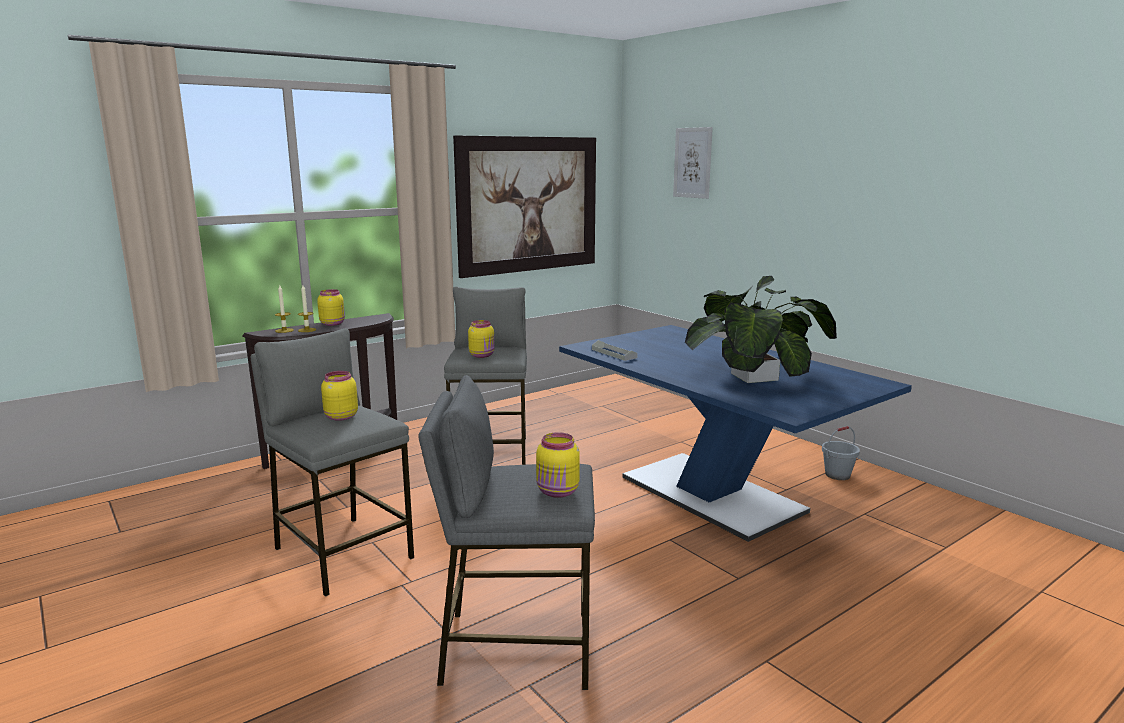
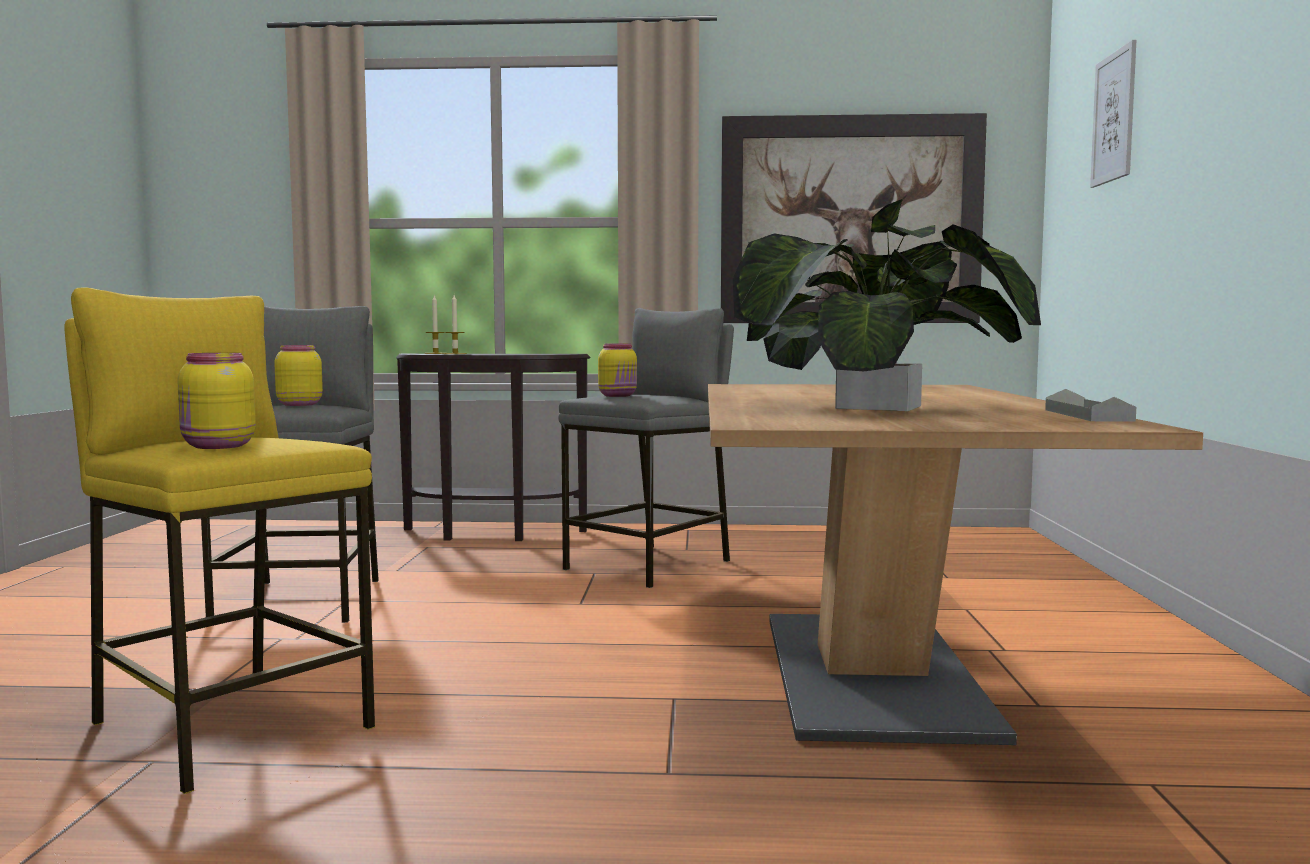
camera: 40 degrees right, 10 degrees down
(332, 323) = (498, 353): yellow jar -> none
(516, 647) = (231, 725): grey stool -> yellow stool
(614, 353) = (751, 388): grey tray -> grey tray (1087, 415)
(711, 494) = (871, 672): blue dining table -> brown dining table
(837, 475) = (1214, 718): grey bucket -> none

